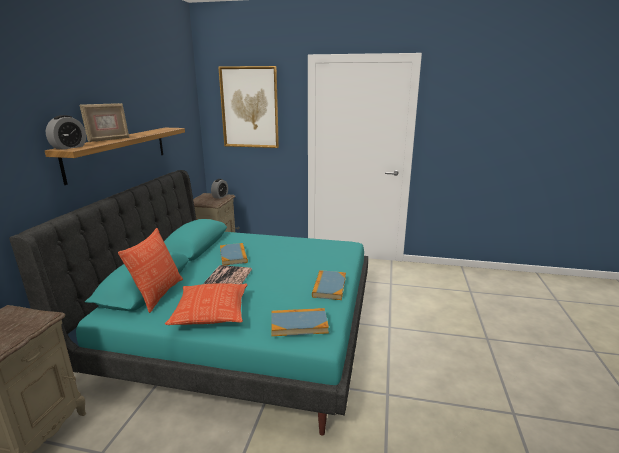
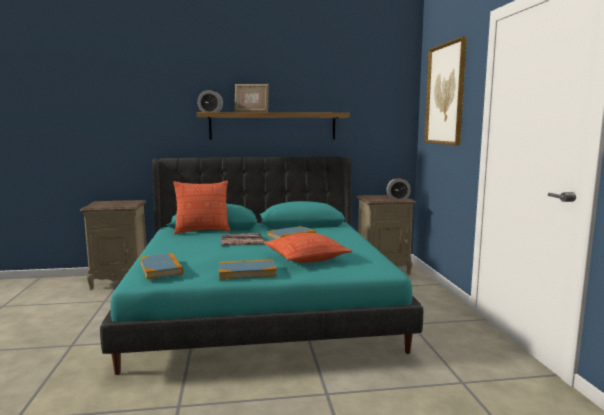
camera: 70 degrees right, 10 degrees down
(211, 314) = (177, 246): orange pillow -> orange pillow (306, 258)

